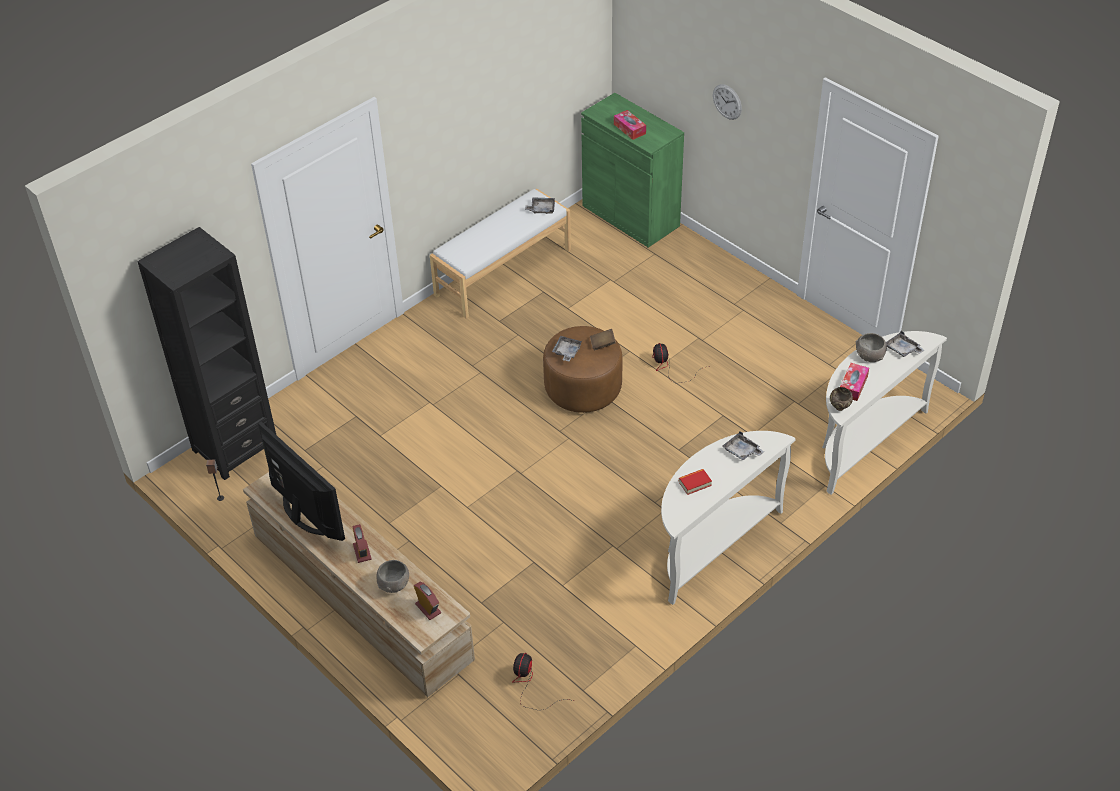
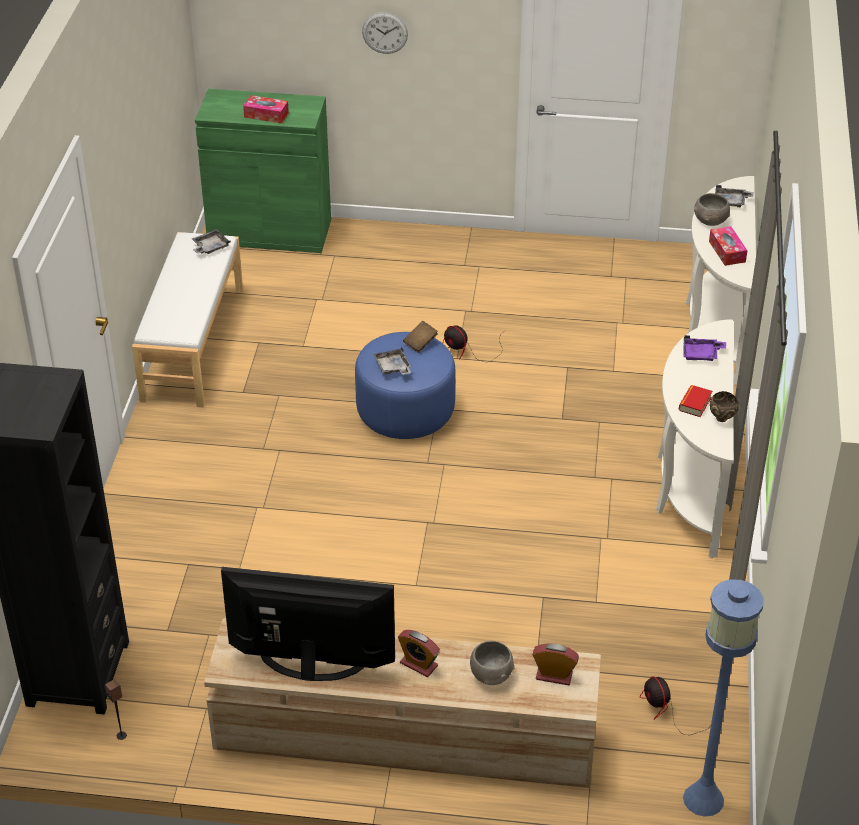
camera: 40 degrees left, 5 degrees down
(487, 751) = (704, 799): none -> blue floor lamp
(583, 388) = (405, 411): brown ottoman -> blue ottoman
(742, 451) = (701, 354): grey tray -> purple tray
(839, 408) = (738, 275): brown bowl -> brown bowl (722, 419)

